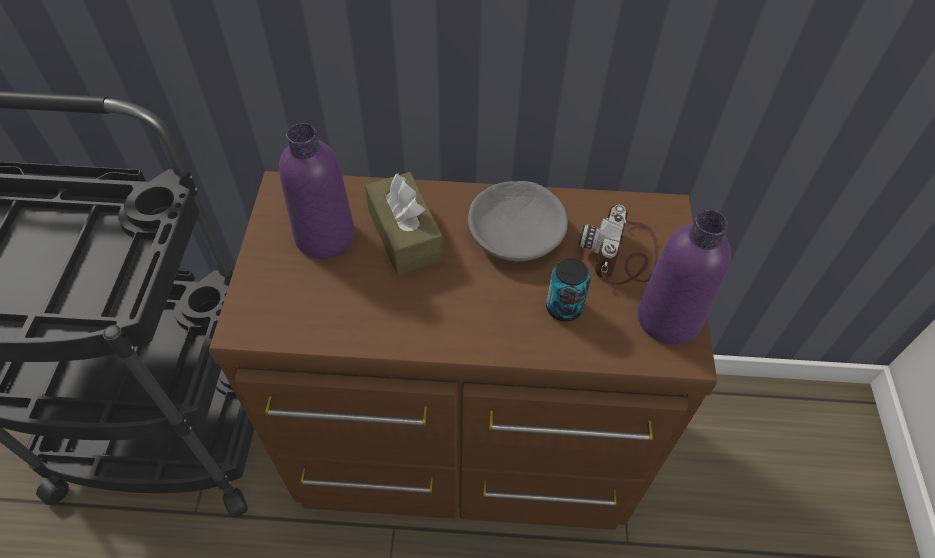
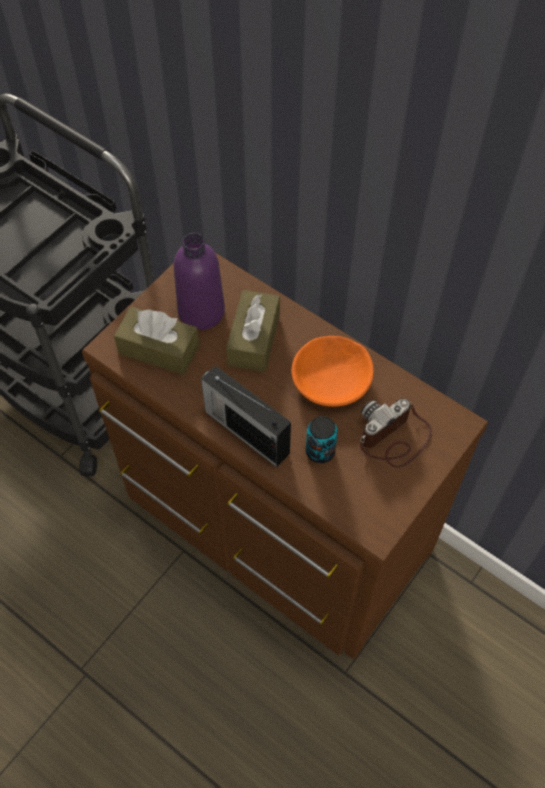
camera: 35 degrees right, 5 degrees up
(305, 299) = (159, 349): none -> brown tissue box
(470, 331) = (245, 431): none -> radio
(516, 231) = (332, 378): grey bowl -> orange bowl
(668, 318) = (387, 501): purple bottle -> none

